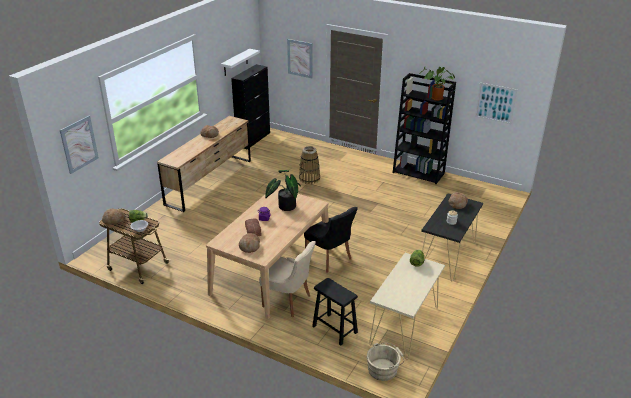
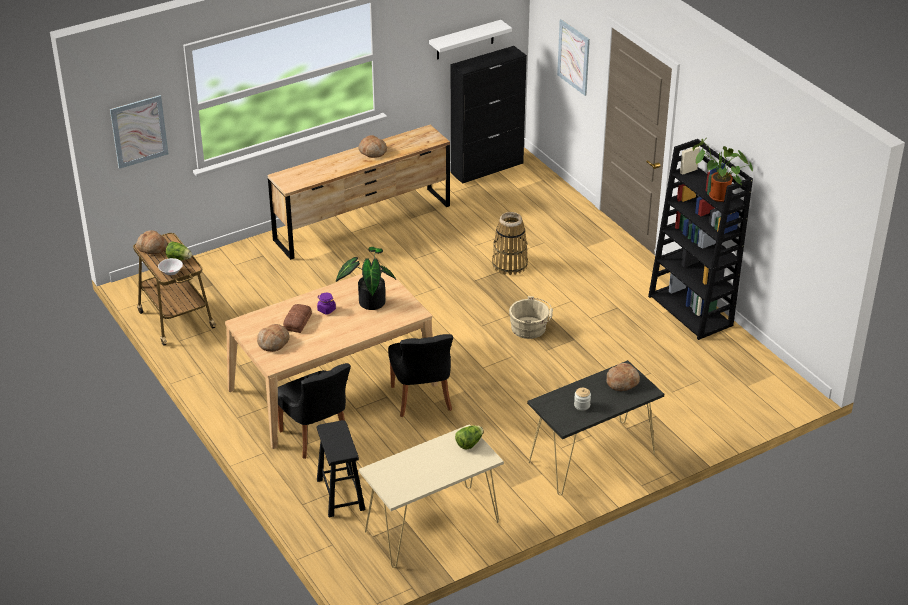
camera: 30 degrees right, 5 degrees up
(288, 301) = (316, 436): beige chair -> black chair
(384, 369) = (354, 567): beige bucket -> beige bucket (530, 328)
(495, 103) = (802, 235): picture -> none

